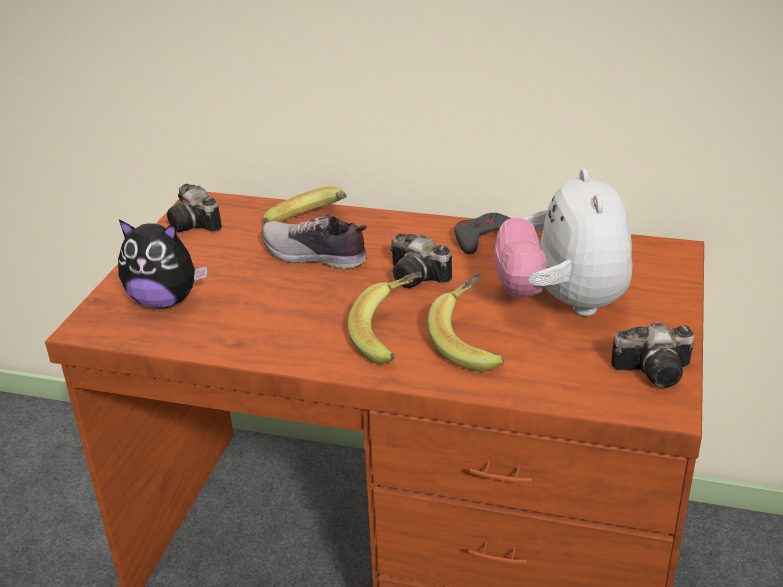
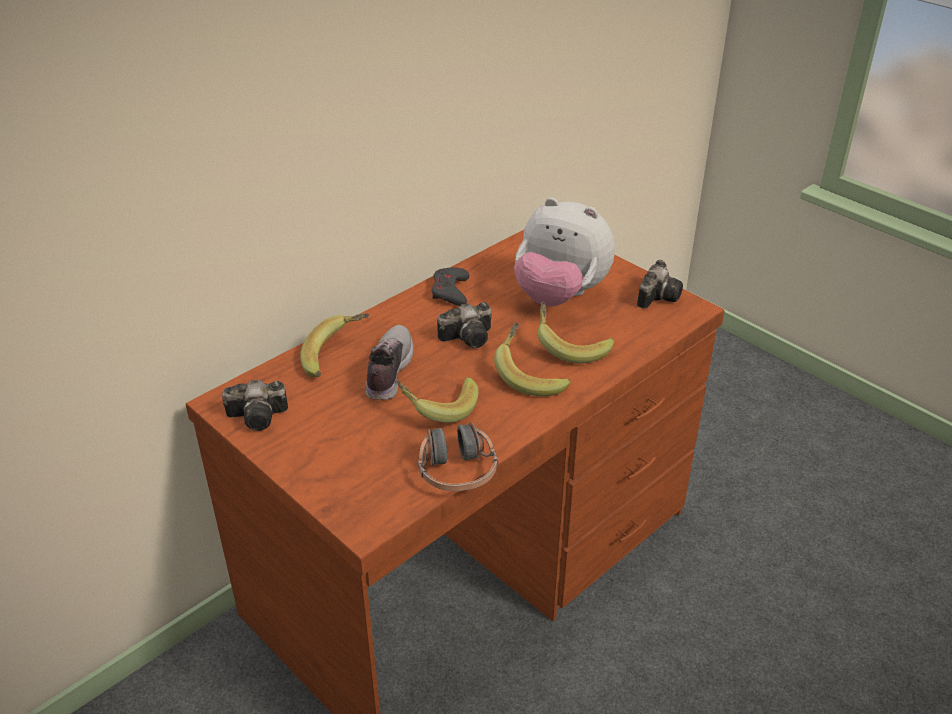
camera: 60 degrees left, 5 degrees up
(165, 301) = (370, 470): plush toy -> none
(197, 347) = (457, 471): none -> headphones
(286, 301) = (438, 407): none -> banana
(315, 256) = (387, 372): shoe -> shoe turned 135 degrees clockwise

